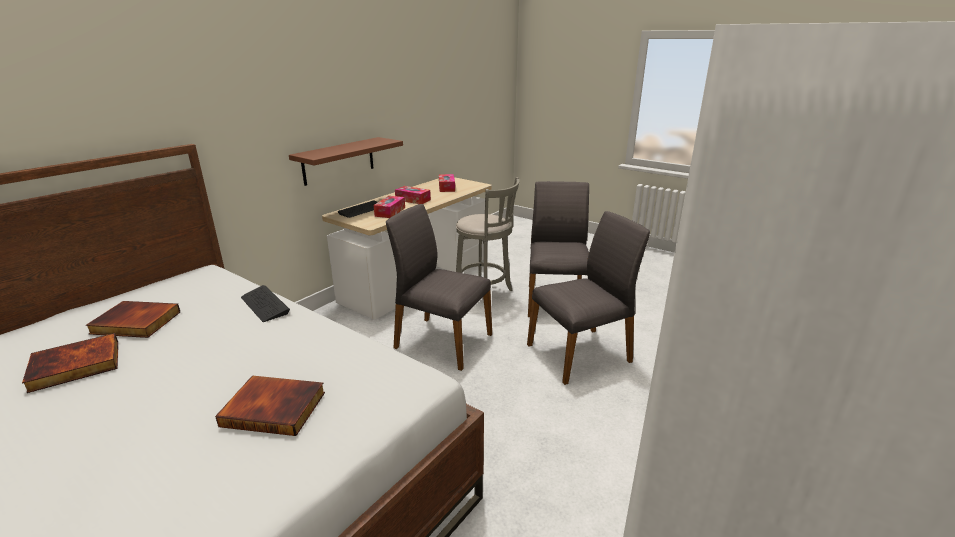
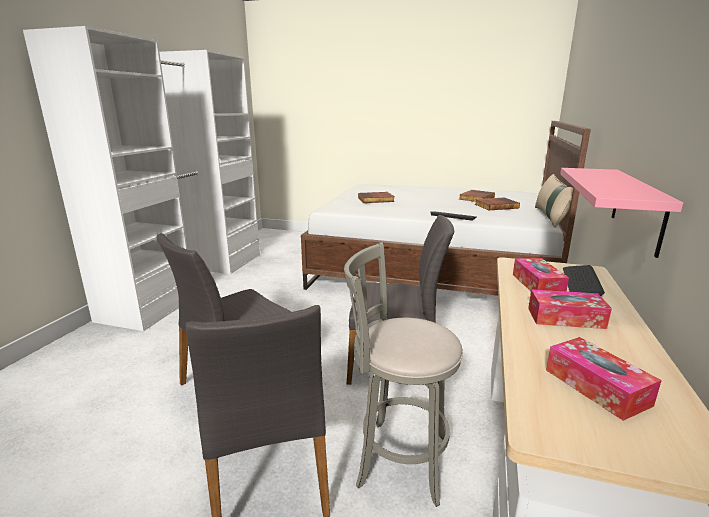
camera: 160 degrees right, 5 degrees down
(156, 281) = (551, 217): none -> beige pillow
(338, 160) = (638, 209): brown shelf -> pink shelf

